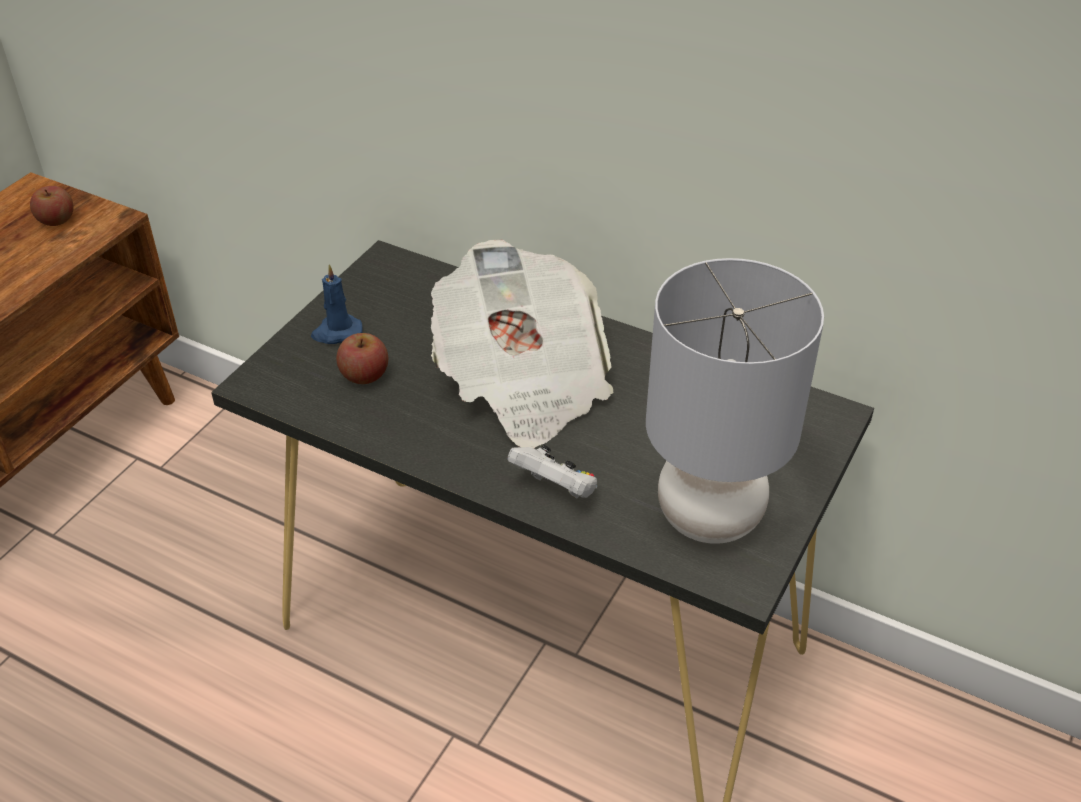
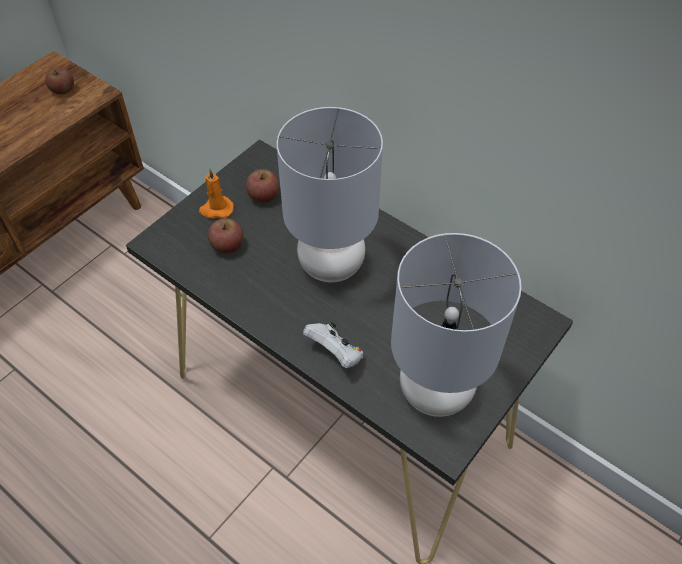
camera: 10 degrees right, 10 degrees up
(336, 332) = (216, 209): blue candle -> orange candle
(402, 308) = (263, 196): none -> apple
(523, 381) = (332, 265): newspaper -> grey table lamp

